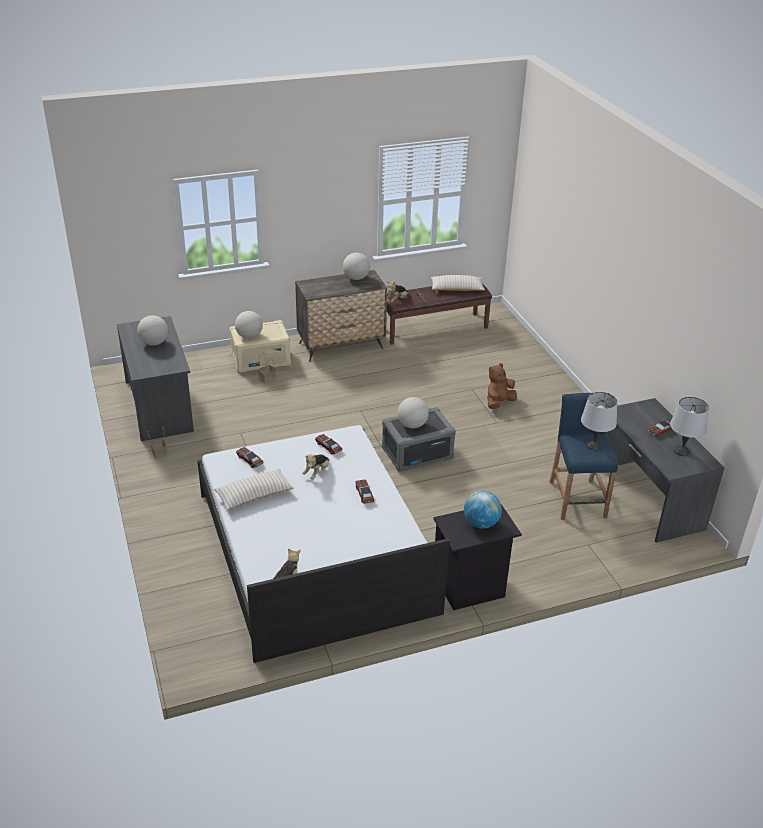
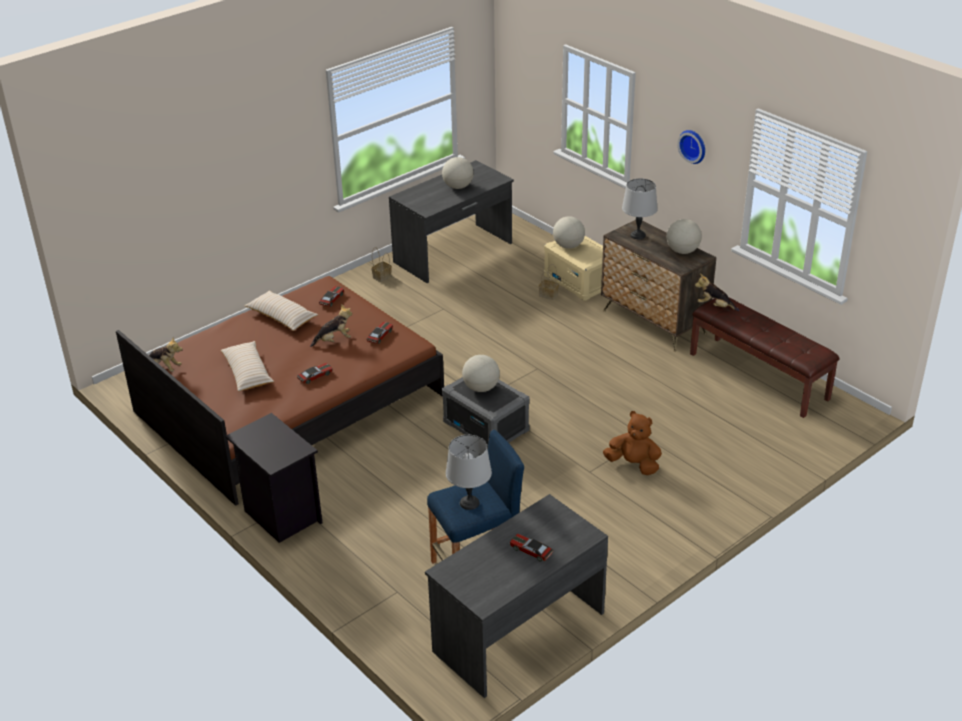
camera: 70 degrees right, 0 degrees up
(315, 551) = (289, 403): white bed -> brown bed
(317, 472) = (334, 340): plush toy -> plush toy turned 150 degrees clockwise
(326, 201) = (693, 146): none -> wall clock
(457, 289) = (789, 342): beige pillow -> beige pillow (247, 373)
(481, 523) = (274, 444): globe -> none
(681, 451) = (495, 575): grey table lamp -> grey table lamp (638, 235)

